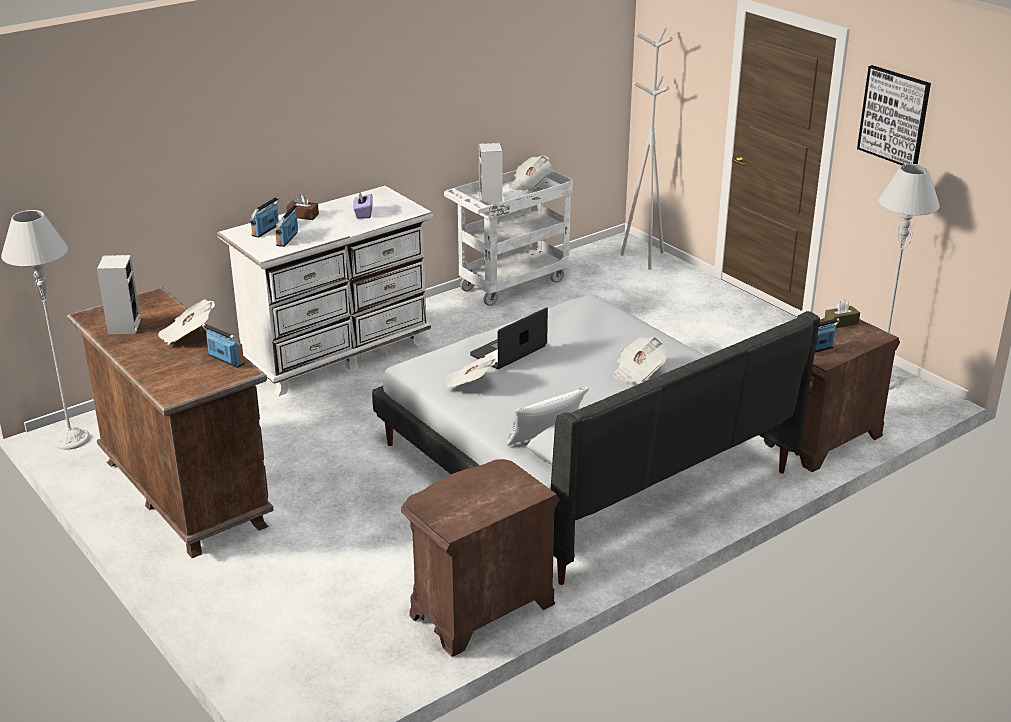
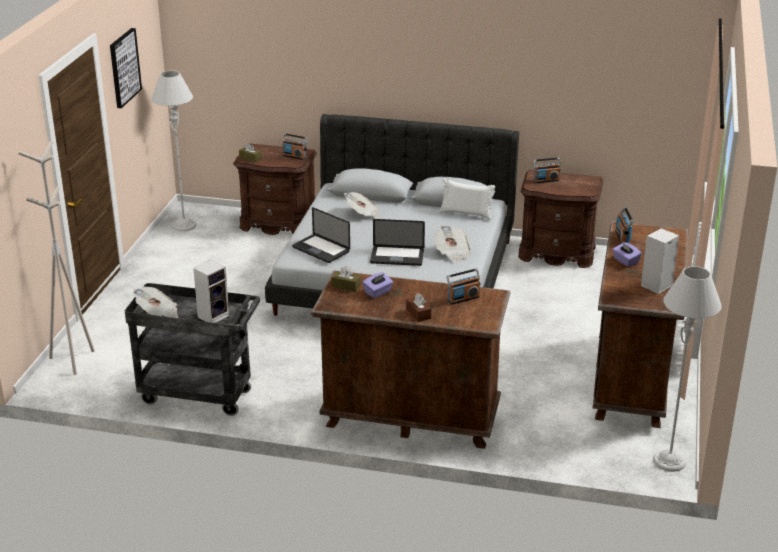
camera: 130 degrees left, 0 degrees up
(187, 335) = (625, 261): newspaper -> purple tissue box
(266, 230) = (465, 314): radio -> radio (546, 180)
(336, 355) = (410, 418): white dresser -> brown dresser
(397, 207) = (346, 286): none -> brown tissue box
(509, 287) = (201, 398): white cart -> black cart
(582, 316) = (321, 249): none -> laptop

